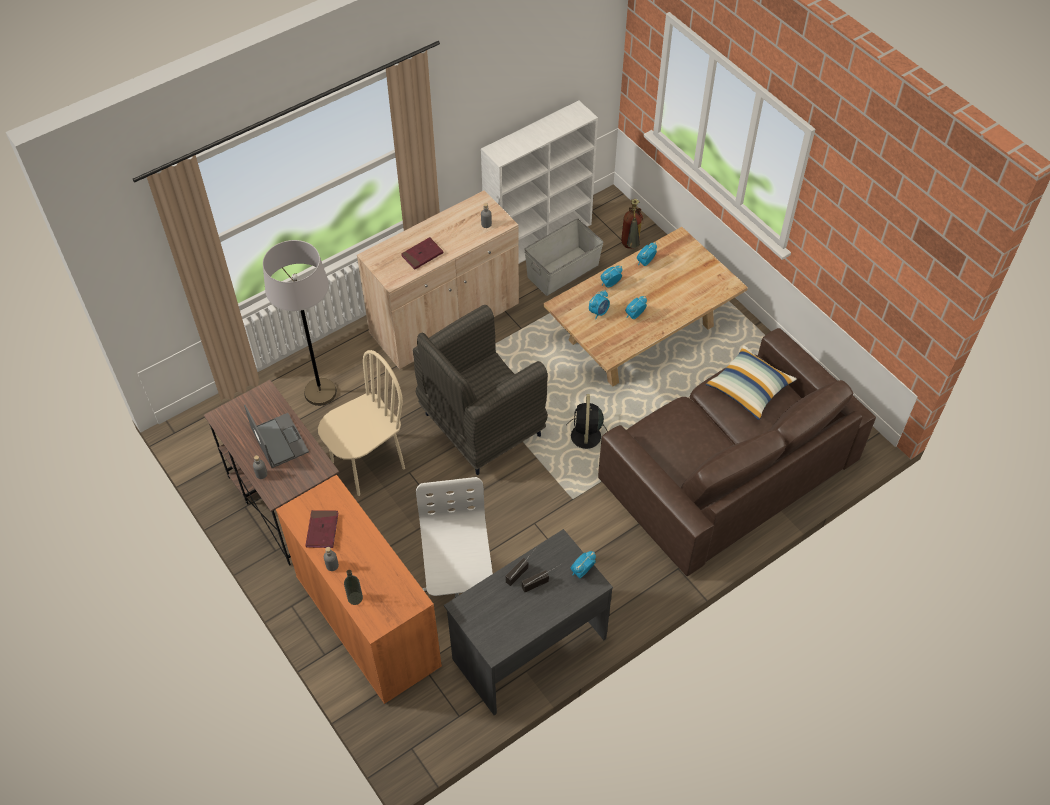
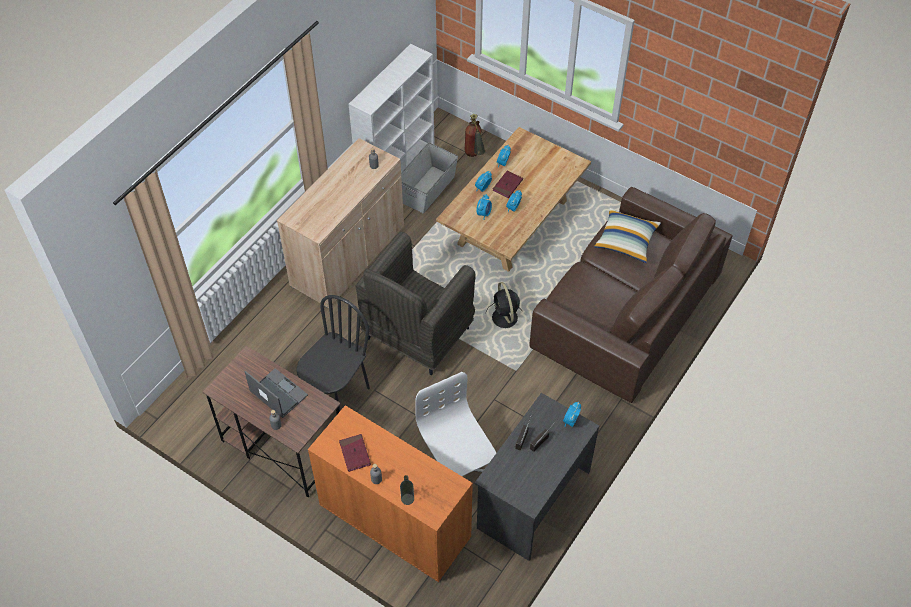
camera: 20 degrees left, 0 degrees up
(320, 392) = (269, 347): grey floor lamp -> none
(367, 464) = (337, 394): beige chair -> black chair
(422, 255) = (332, 205): red book -> red book (507, 185)

